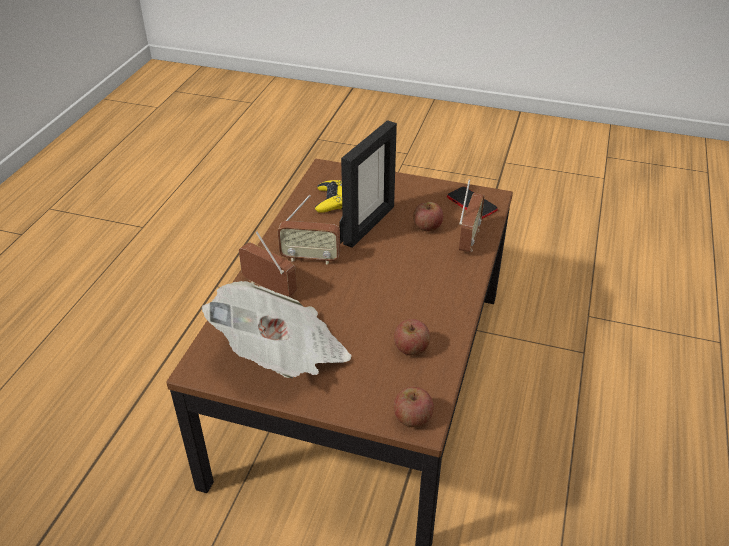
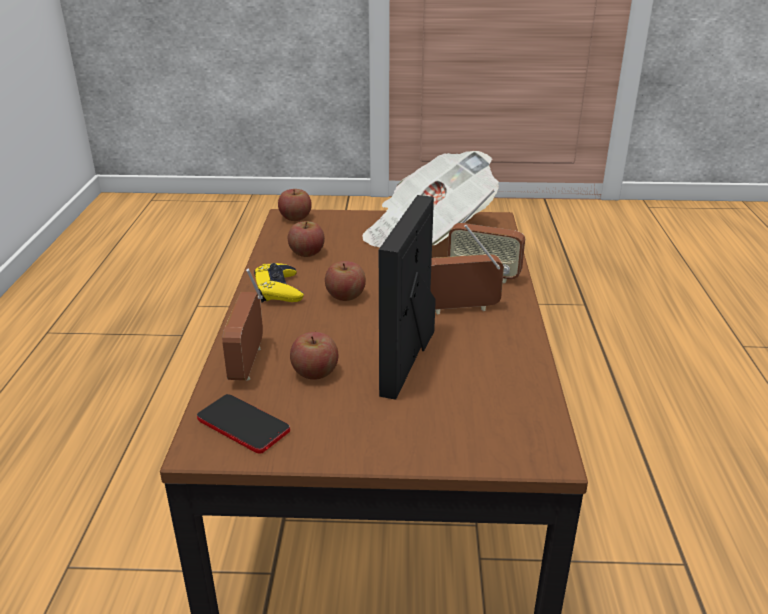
camera: 165 degrees right, 10 degrees down
(331, 200) = (487, 390): yellow game controller -> yellow game controller (278, 290)
(390, 286) = (345, 296): none -> apple

